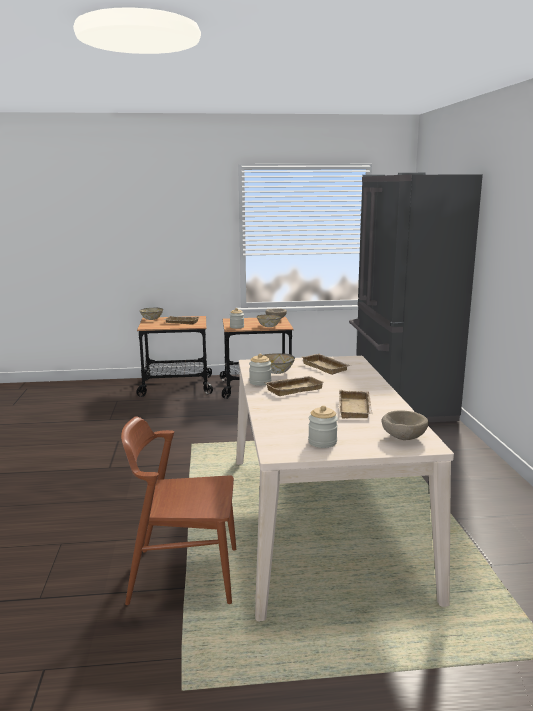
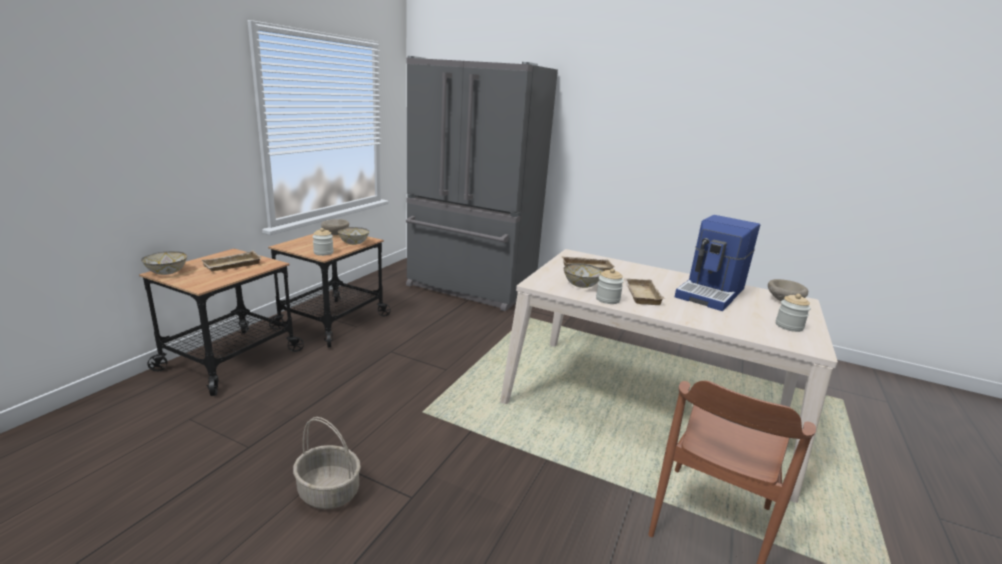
camera: 60 degrees left, 5 degrees up
(94, 448) = (329, 492): none -> basket
(356, 409) = (711, 293): beige tray -> coffee machine

